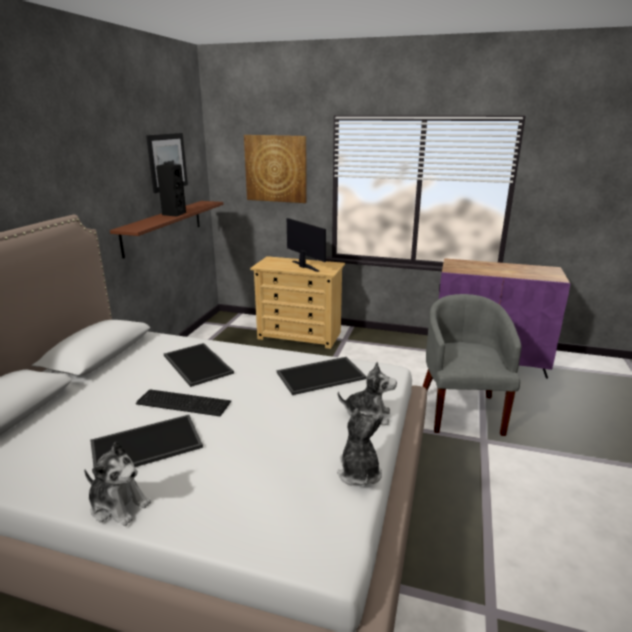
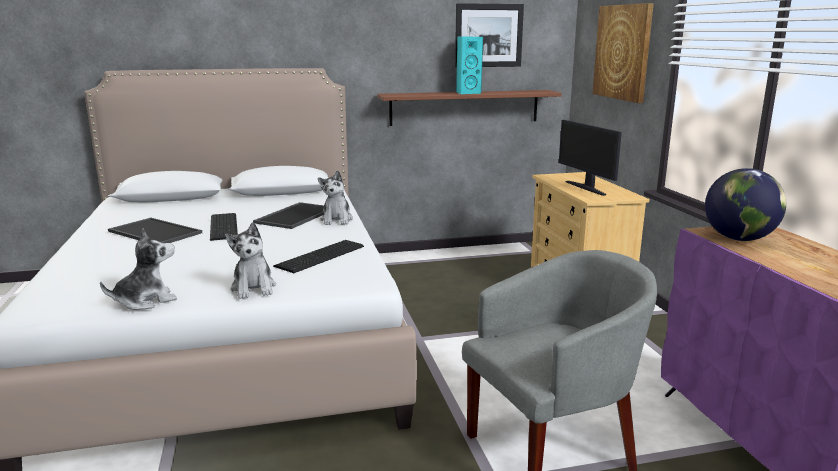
camera: 60 degrees right, 5 degrees down
(118, 505) = (80, 244): plush toy -> plush toy (337, 220)
(173, 214) = (467, 93): black speaker -> turquoise speaker
(304, 266) = (586, 188): monitor -> monitor turned 135 degrees clockwise
(321, 375) = (322, 256): tray -> keyboard
(466, 269) = (739, 239): none -> globe

